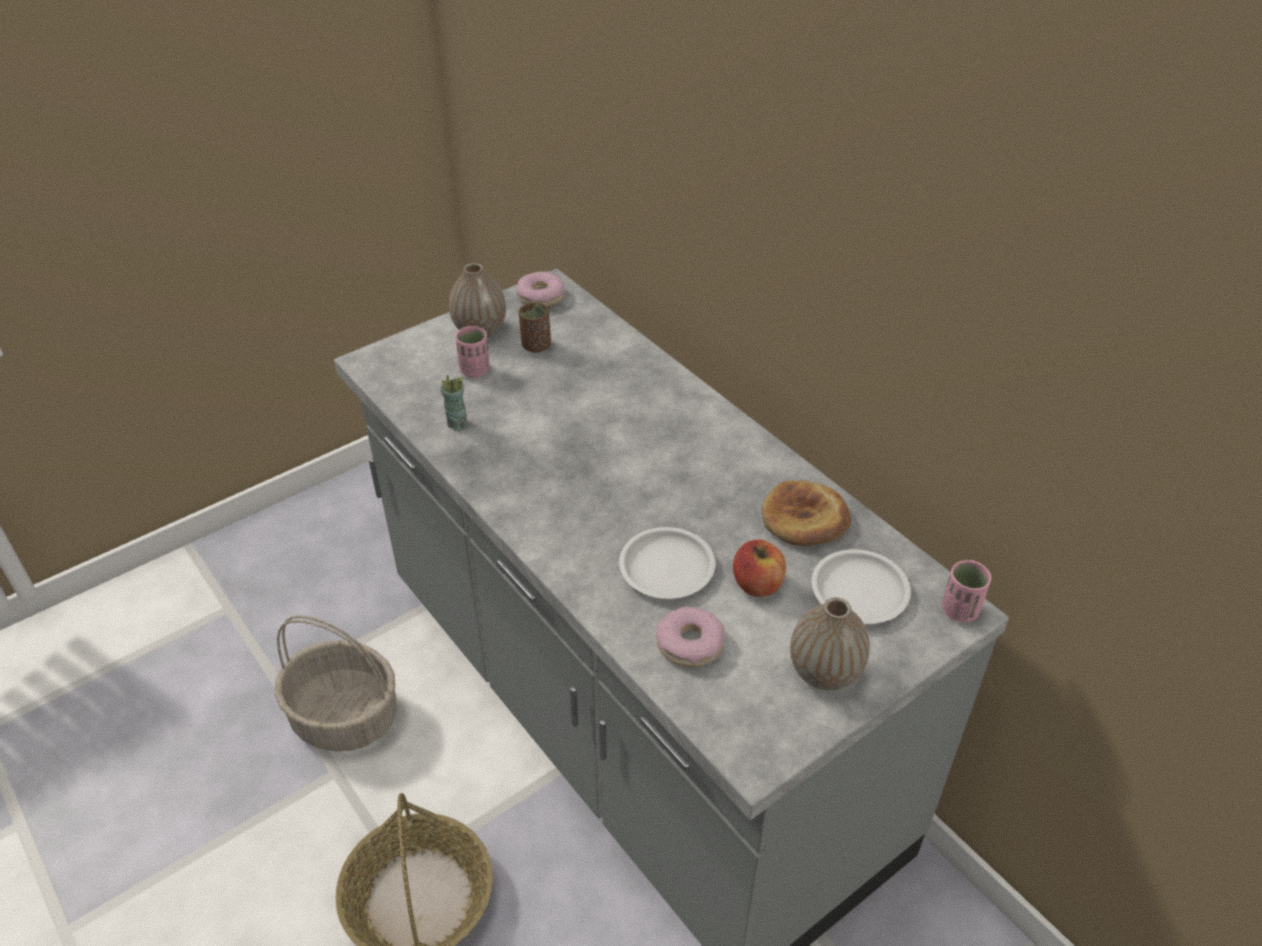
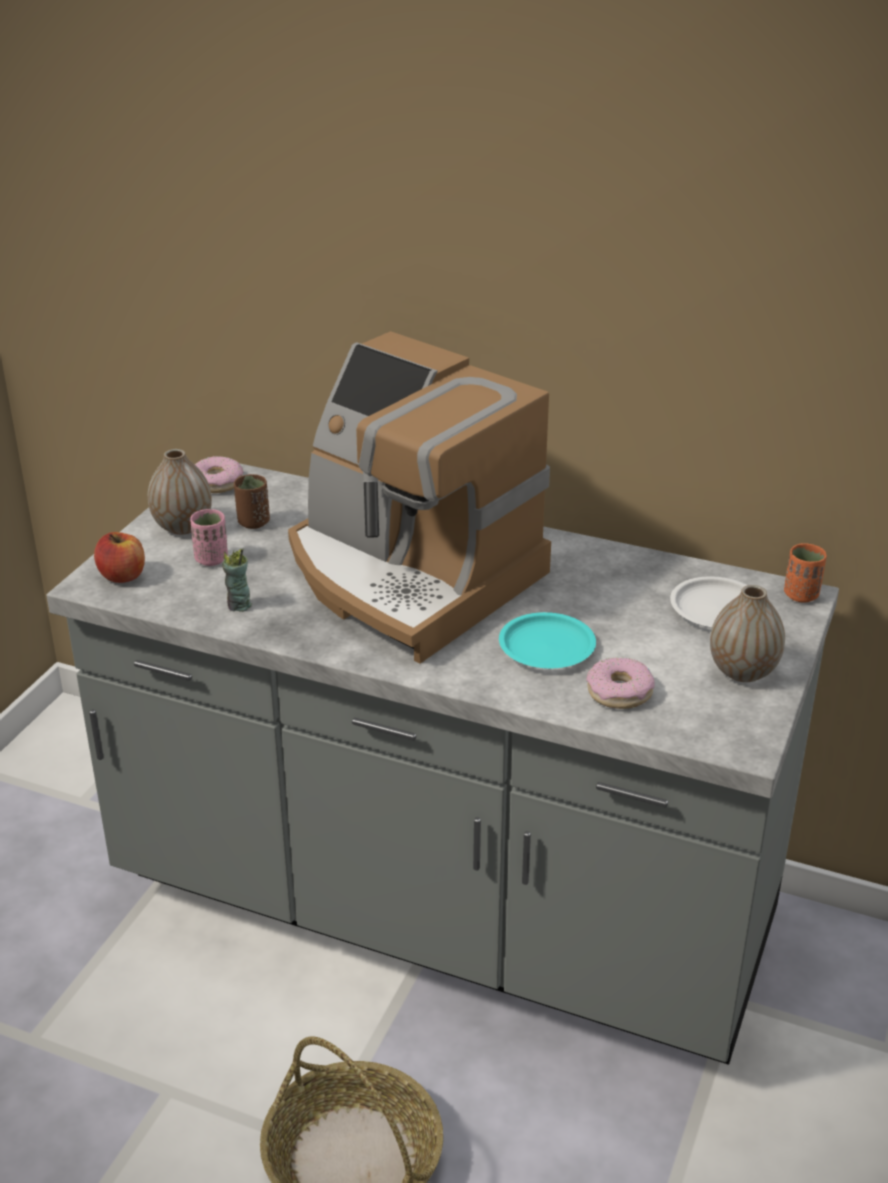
camera: 30 degrees left, 10 degrees down
(346, 717) = (138, 1035): basket -> none
(613, 447) = (409, 577): none -> coffee machine
(666, 567) = (546, 647): white plate -> turquoise plate
(757, 584) = (632, 632): apple -> apple (122, 576)
(804, 519) = (624, 575): bread -> none
(959, 610) = (801, 595): pink cup -> orange cup

